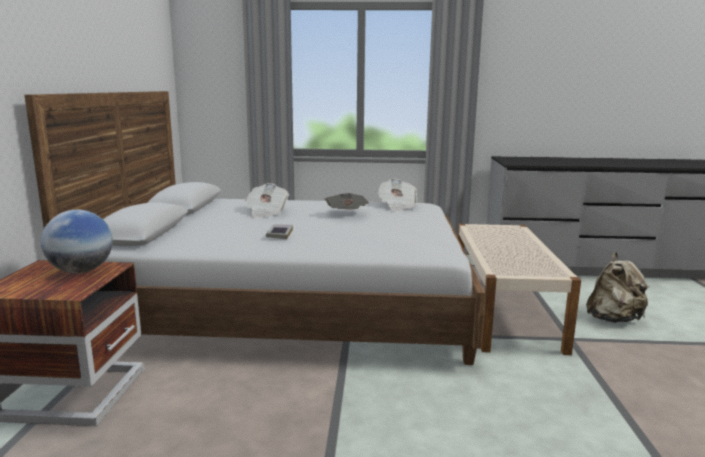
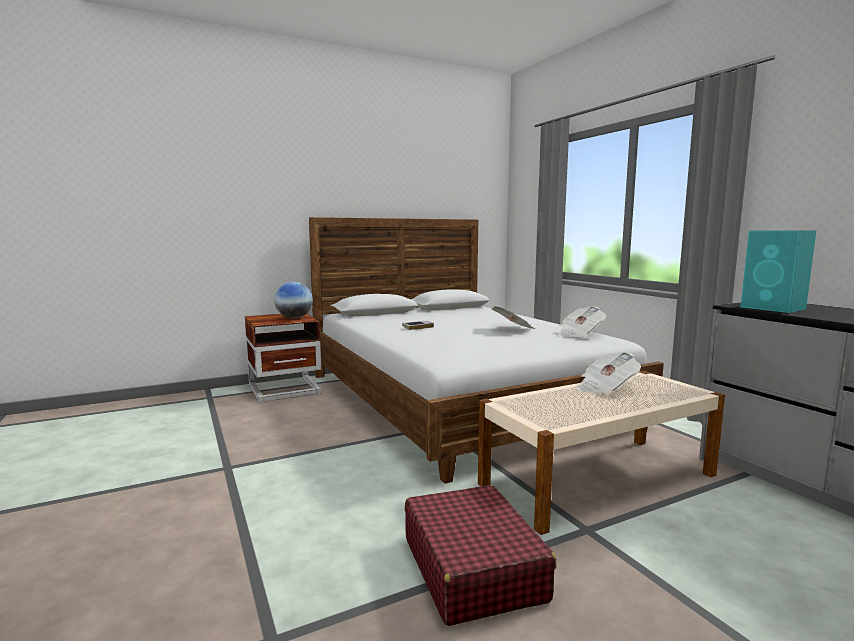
camera: 60 degrees right, 5 degrees down
(266, 212) = (471, 318): newspaper -> newspaper (605, 388)
(529, 162) = (774, 308): none -> turquoise speaker
(607, 392) = (472, 568): none -> red suitcase
(613, 319) = (713, 559): beige backpack -> none

